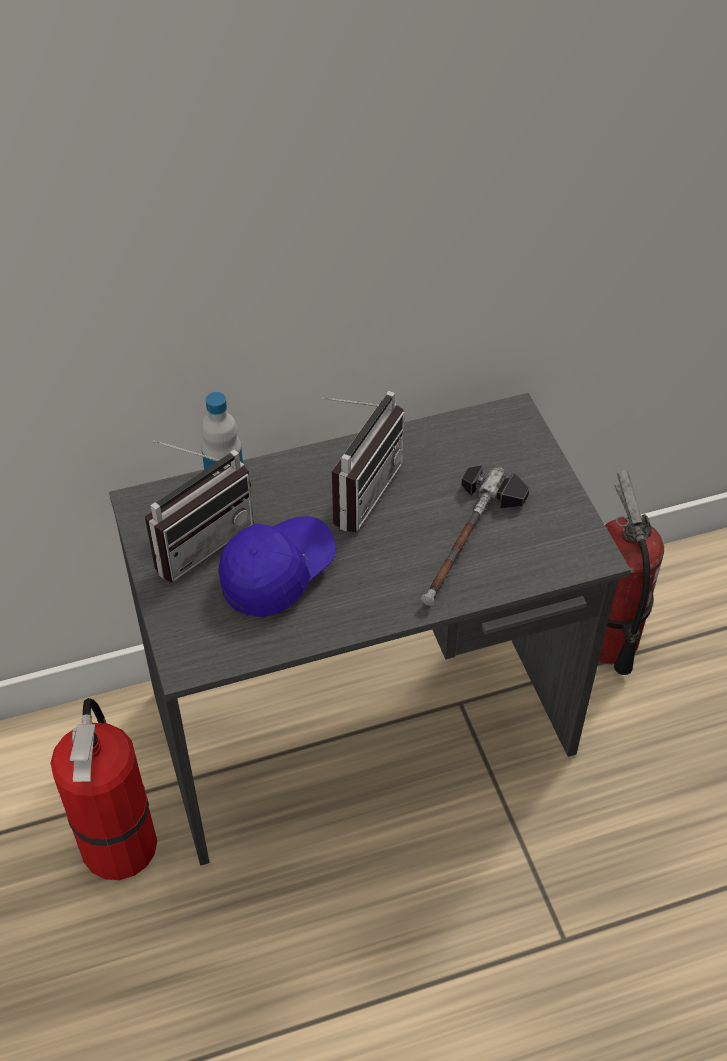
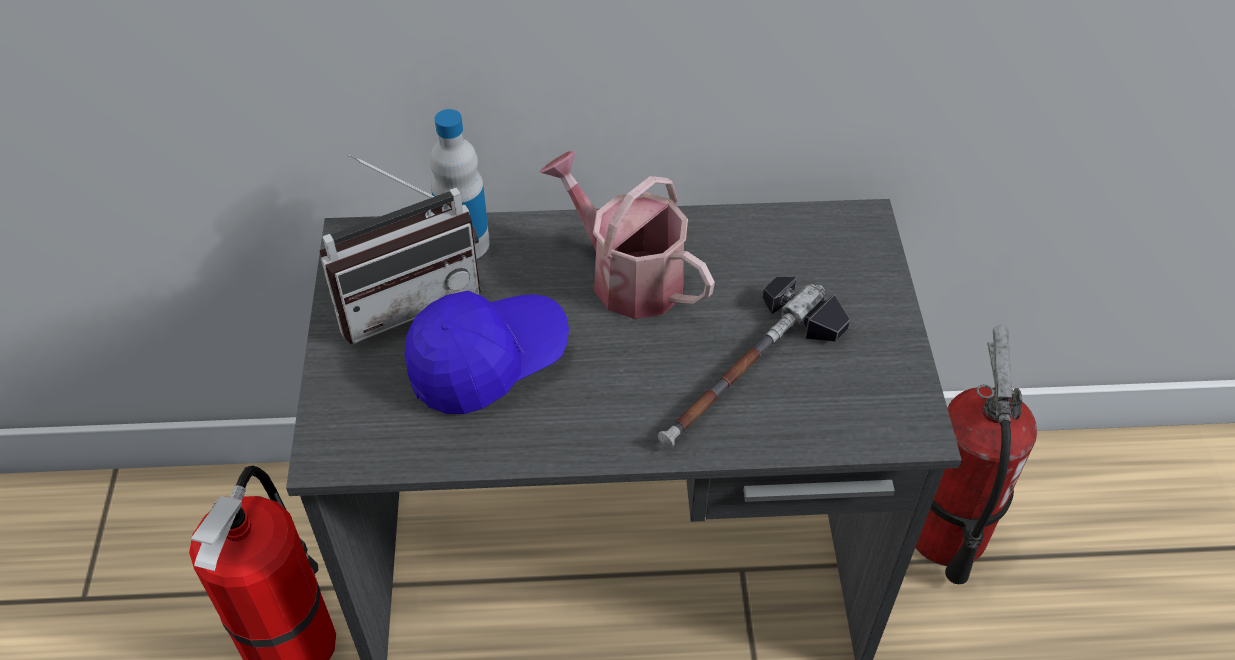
camera: 15 degrees right, 0 degrees up
(357, 489) = (627, 276): radio -> watering can

